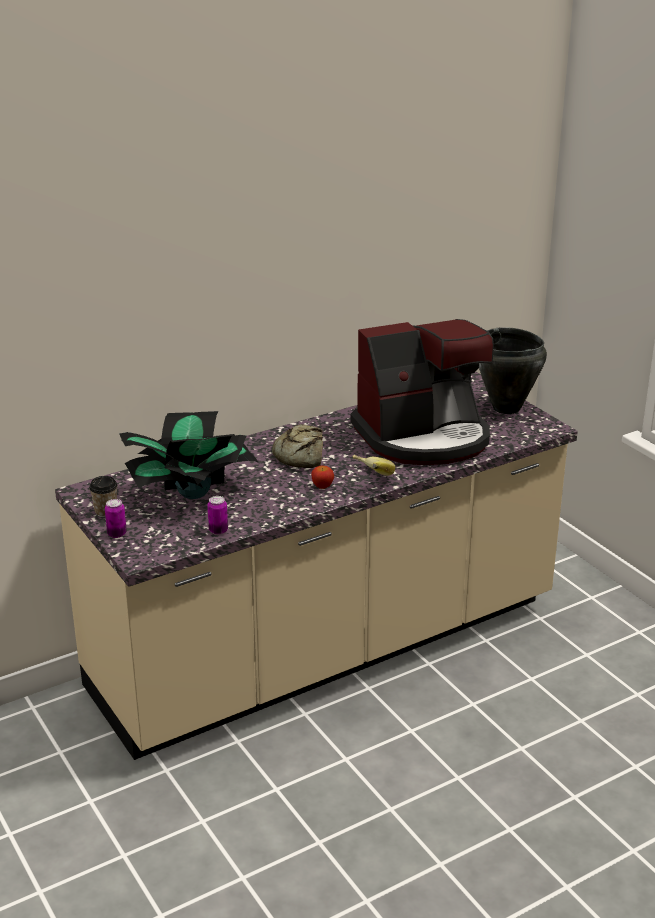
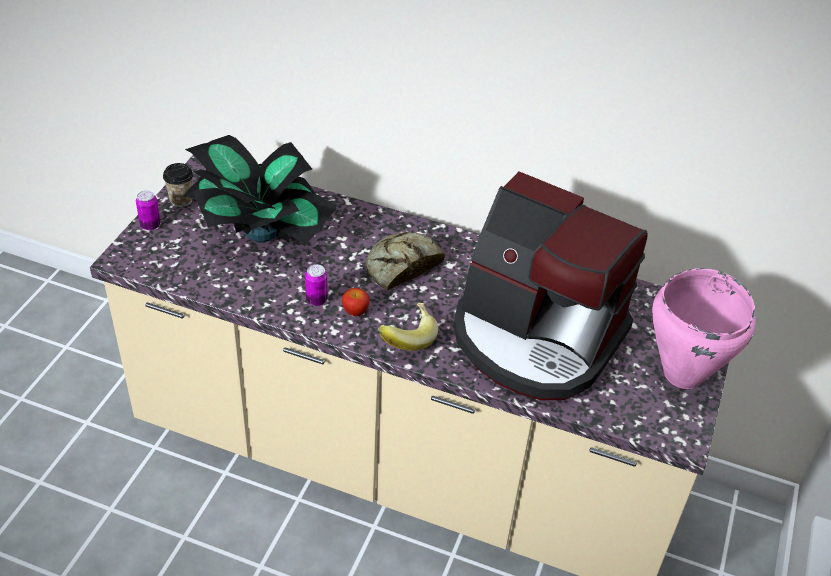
camera: 50 degrees right, 15 degrees up
(218, 531) = (208, 283): can -> can (316, 300)
(506, 408) = (682, 374): black cooking pot -> pink cooking pot

